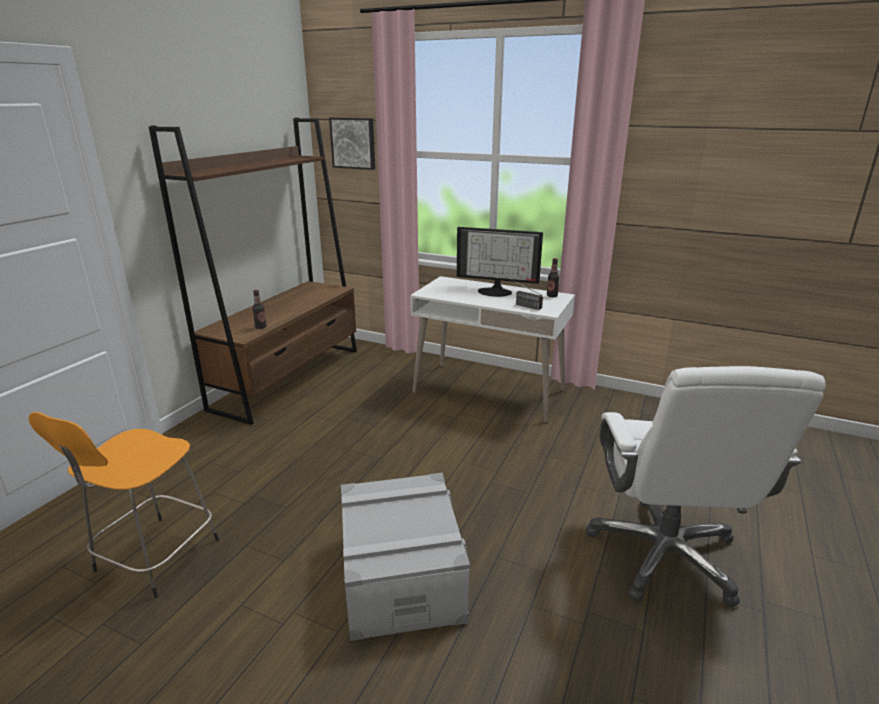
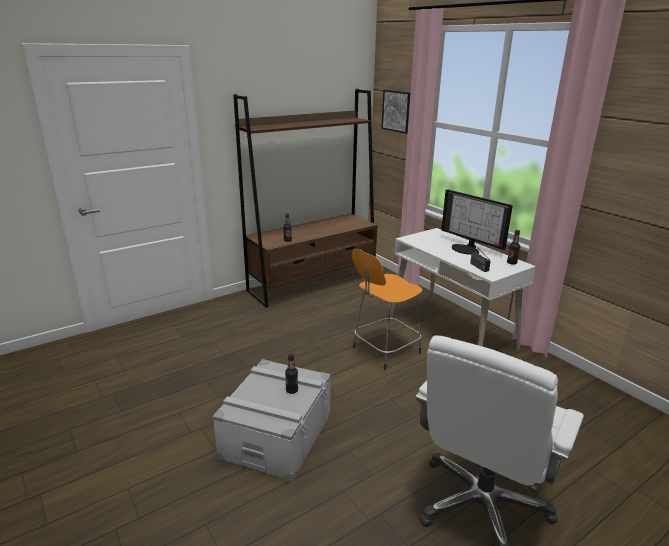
camera: 30 degrees right, 0 degrees up
(154, 558) = (158, 369): orange stool -> orange stool (384, 351)
(416, 509) = (292, 390): none -> bottle

